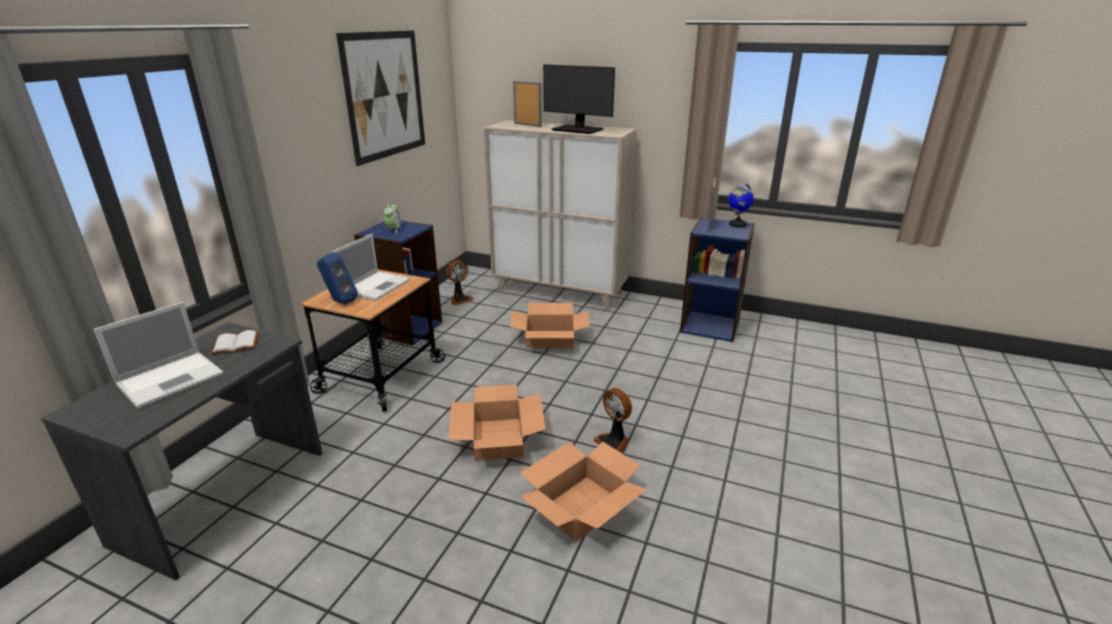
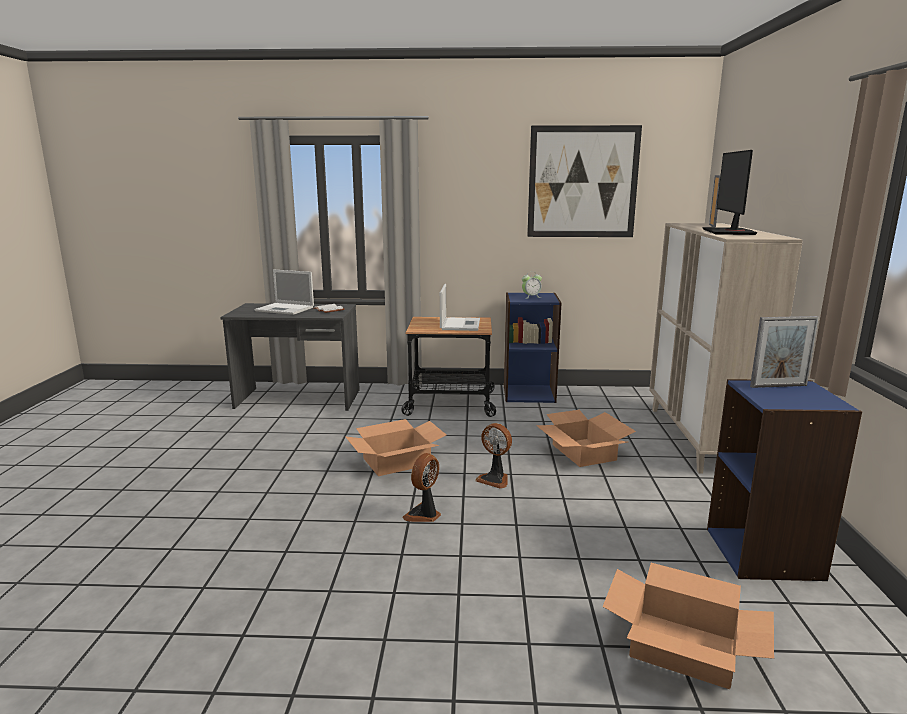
camera: 70 degrees right, 10 degrees down
(339, 301) = (424, 322): blue speaker -> none
(376, 285) = (460, 324): laptop -> laptop turned 90 degrees counterclockwise
(460, 299) = (608, 399): fan -> fan (495, 479)
(581, 507) = (322, 513): cardboard box -> cardboard box (682, 647)
(737, 224) = (825, 401): globe -> none

